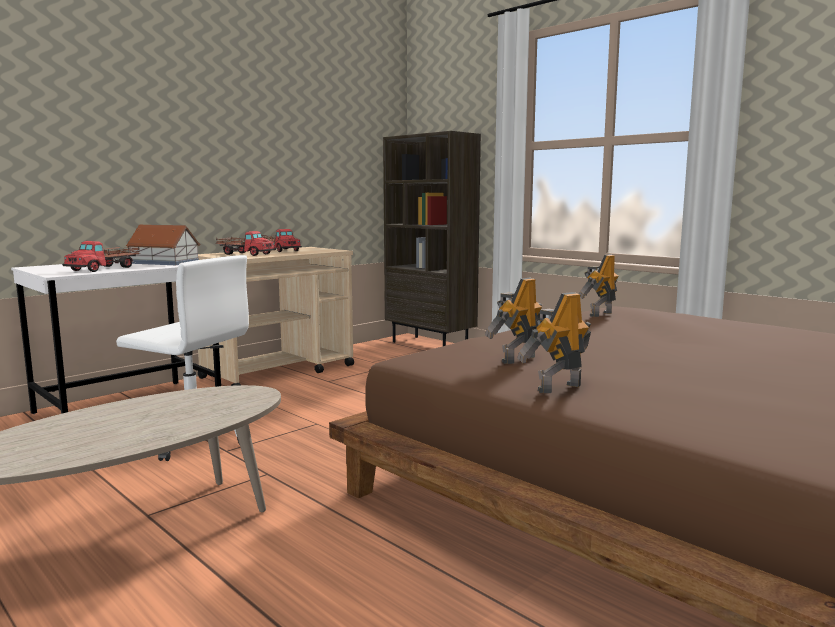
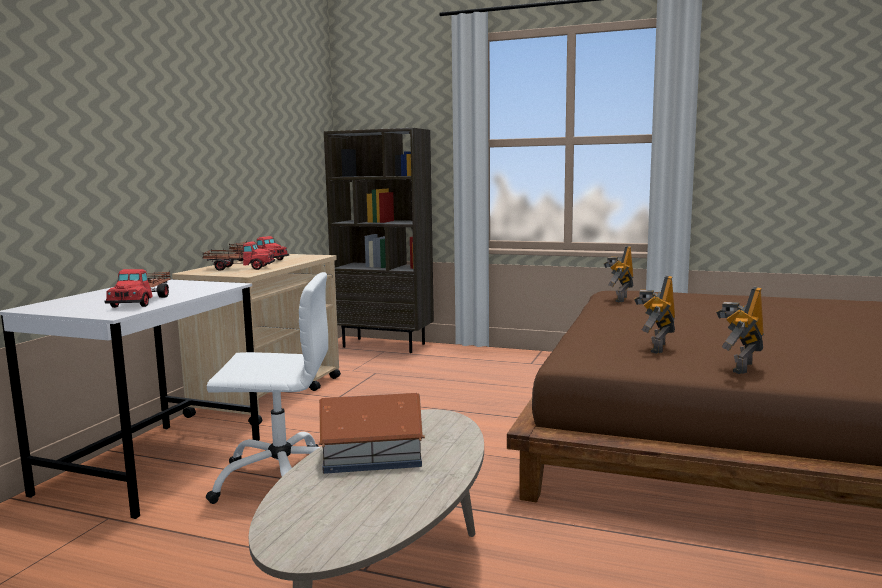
camera: 25 degrees left, 0 degrees up
(164, 262) = (181, 286): toy house -> toy house (370, 456)

